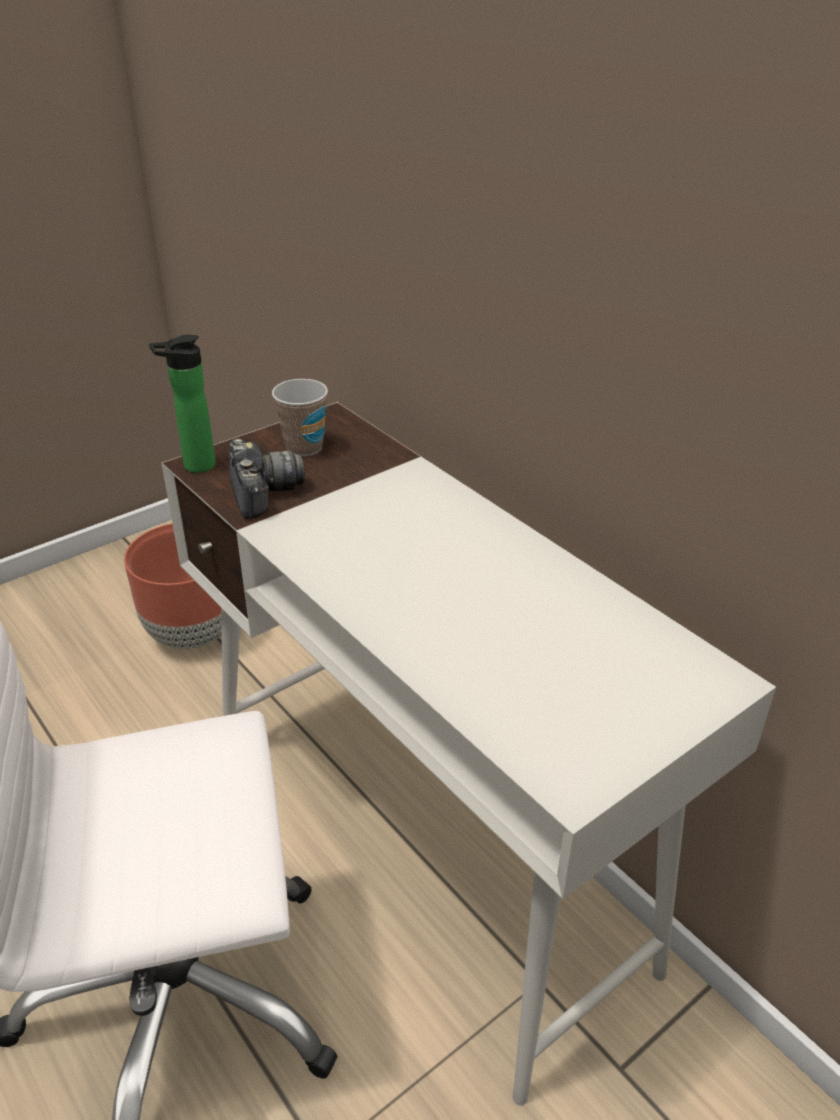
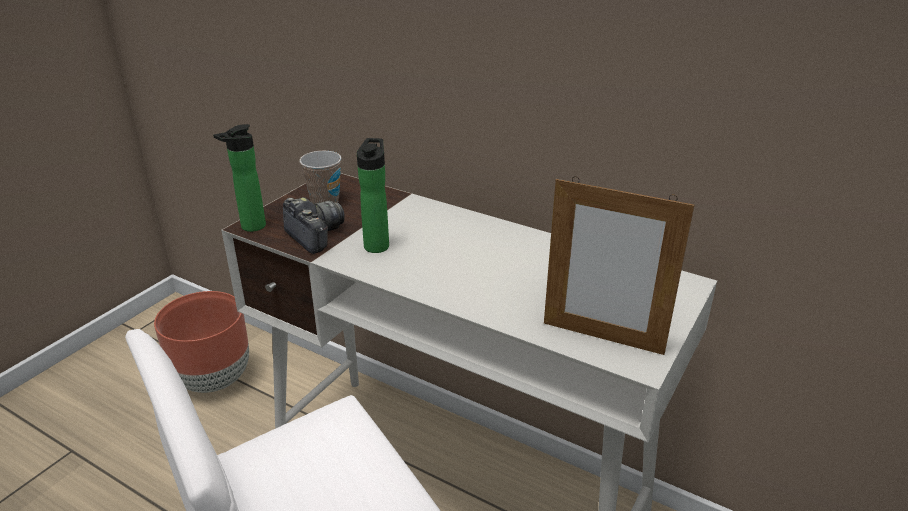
camera: 20 degrees left, 5 degrees down
(330, 523) = (377, 244): none -> bottle
(542, 733) = (602, 338): none -> picture frame

